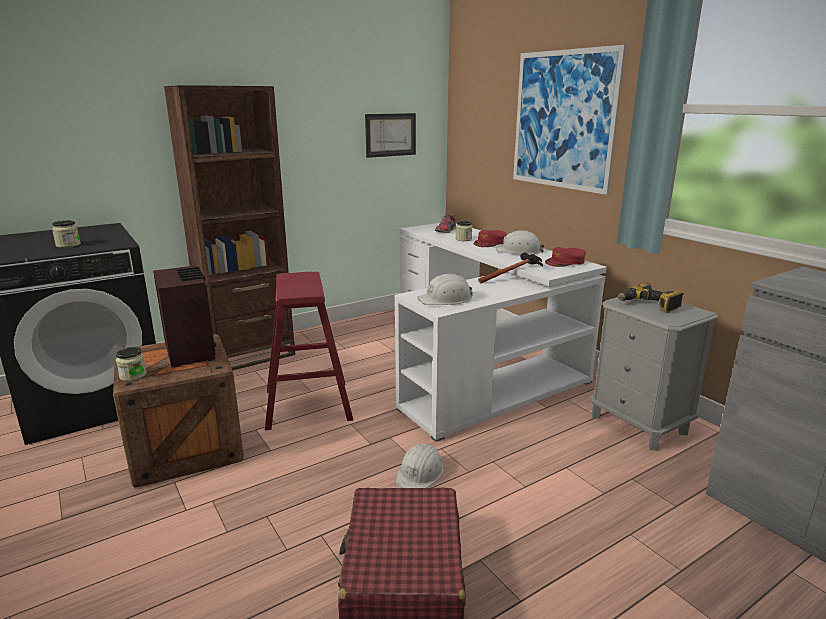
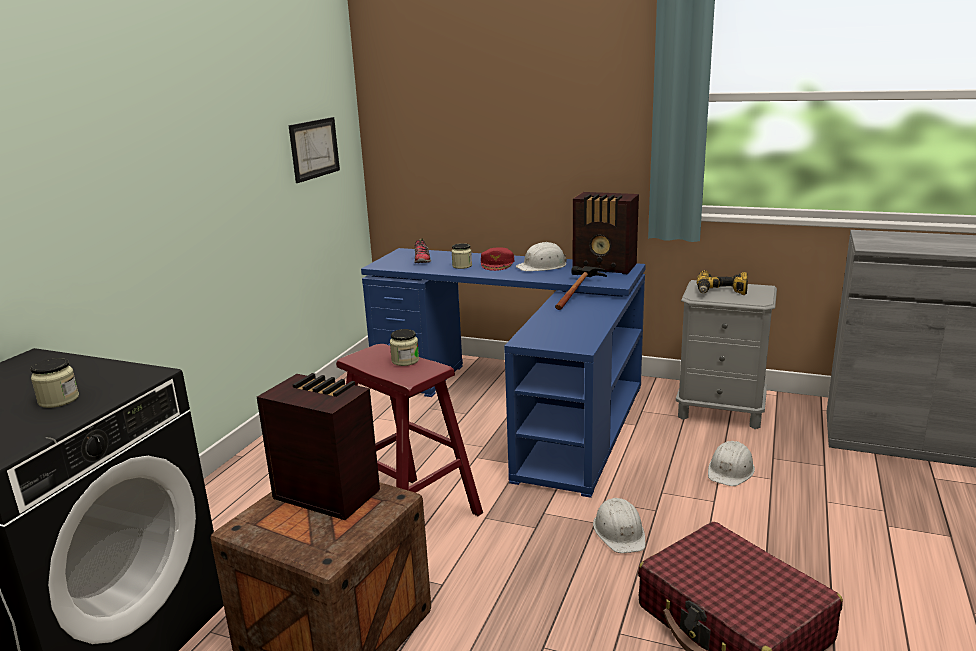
camera: 35 degrees left, 0 degrees up
(133, 375) = (312, 550): jar -> jar (405, 360)
(248, 354) = (235, 493): brown bookcase -> none
(446, 299) = (563, 335): white hard hat -> white hard hat (730, 470)
(480, 363) = (522, 405): white desk -> blue desk
(563, 120) = (550, 114): picture -> none
(565, 262) = (605, 268): red cap -> radio

